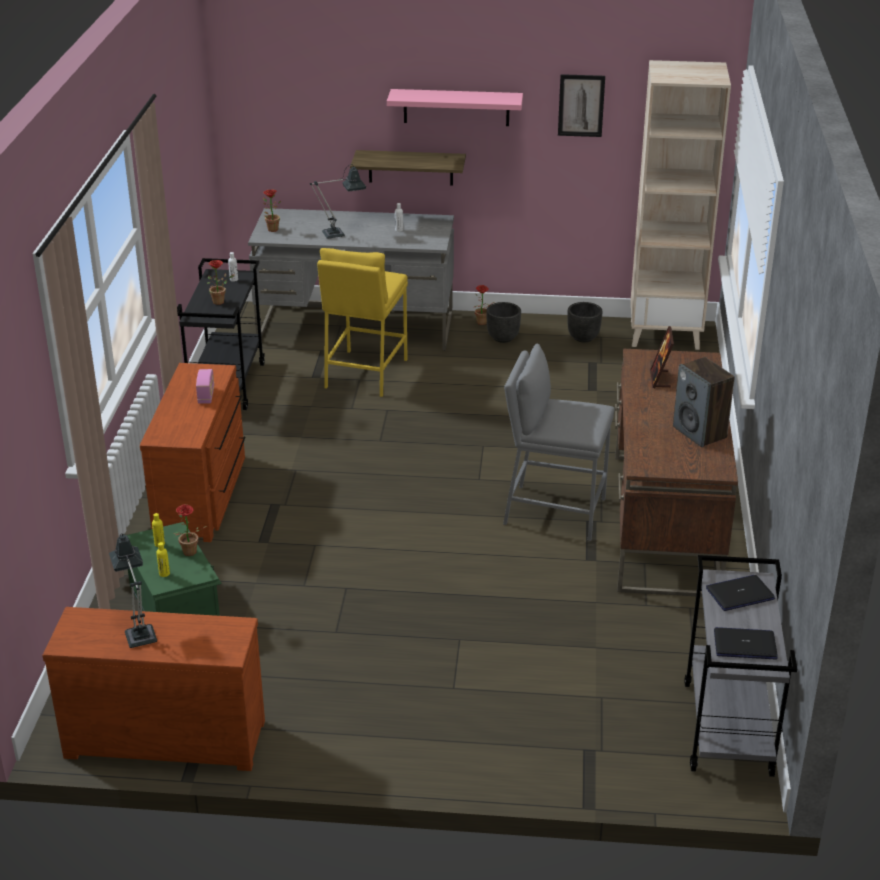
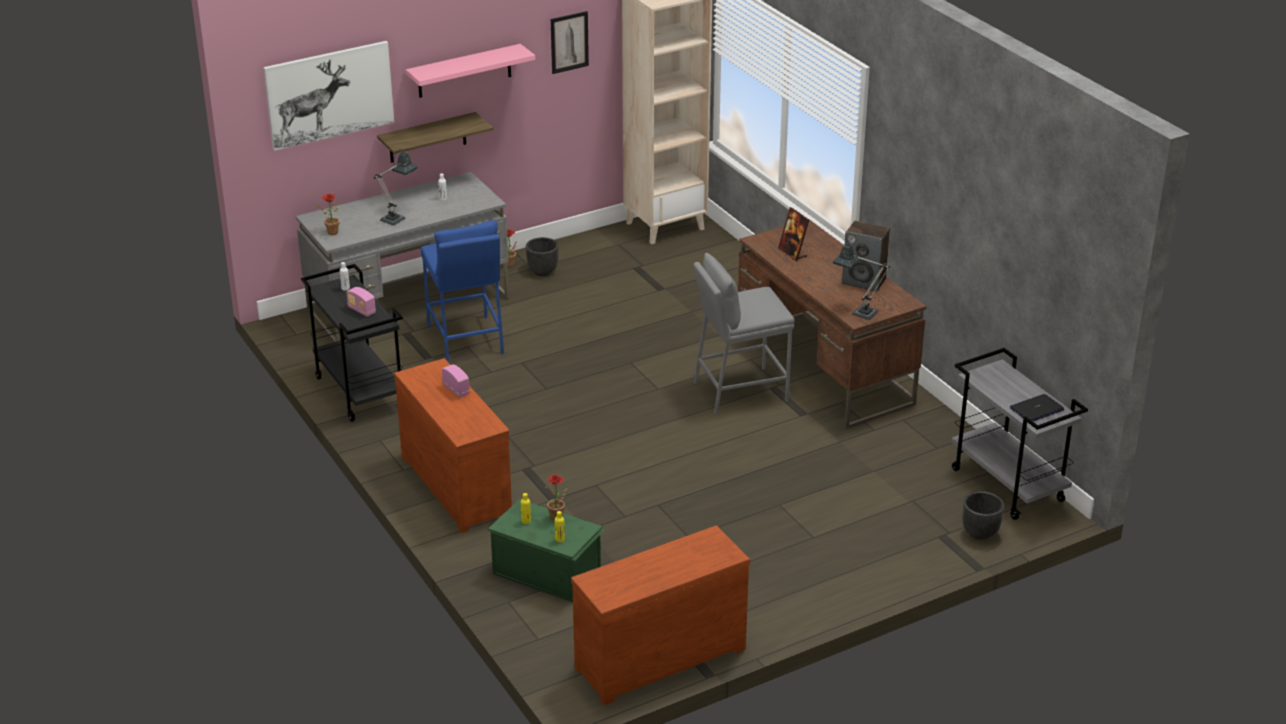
camera: 35 degrees left, 0 degrees up
(139, 632) = (650, 569): table lamp -> table lamp (859, 312)
(221, 301) = (361, 310): potted plant -> radio
(307, 95) = (329, 94): none -> picture
(365, 373) = (465, 340): yellow stool -> blue stool
(583, 338) = (606, 250): black planter -> black planter (980, 533)
(740, 594) = (999, 380): laptop -> none

